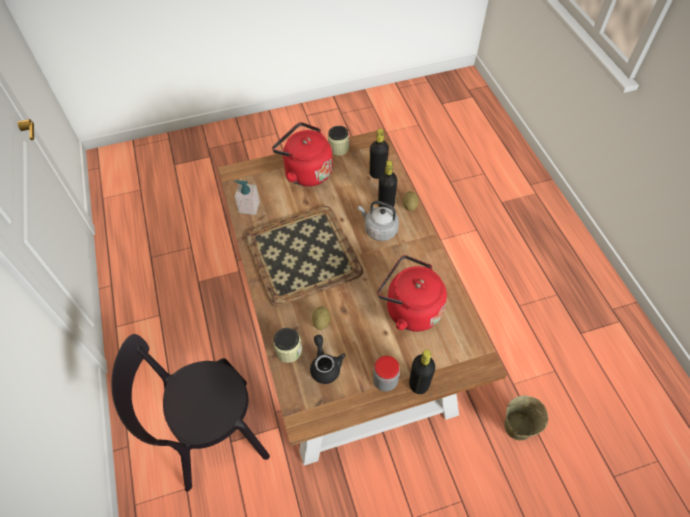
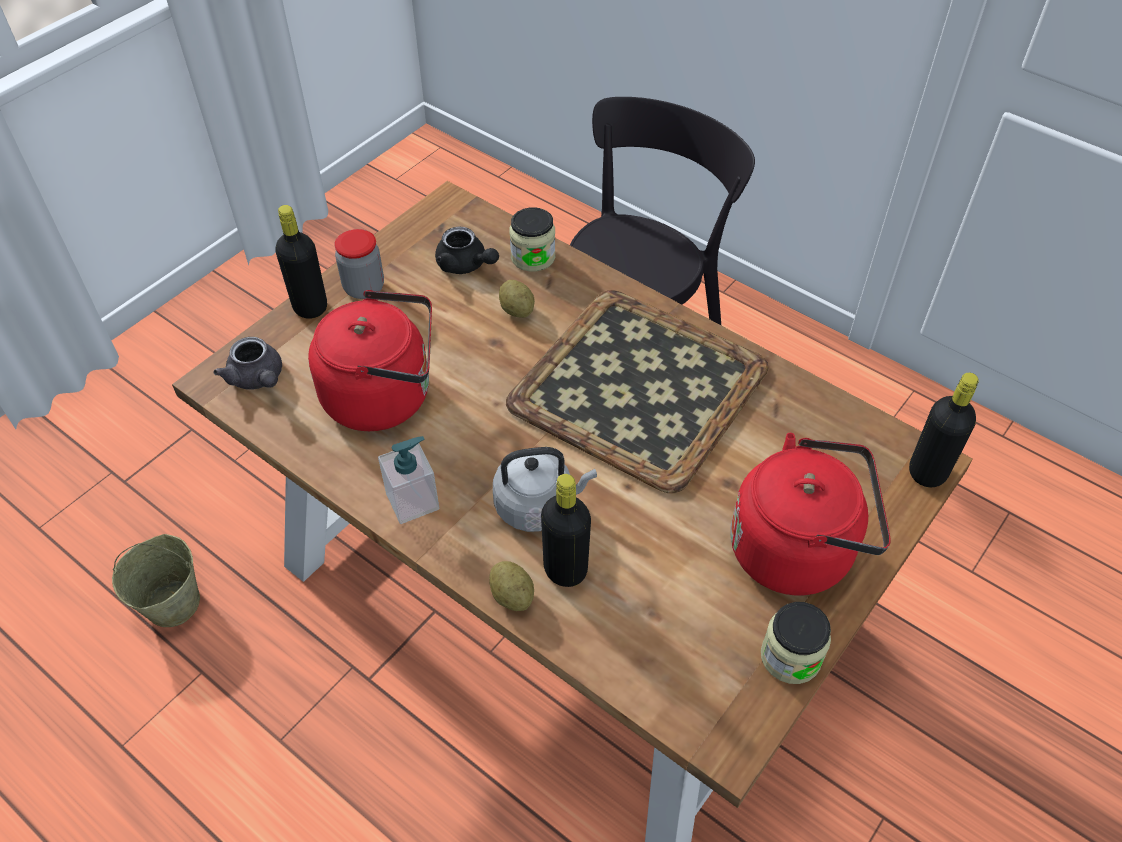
camera: 145 degrees right, 5 degrees down
(249, 207) = (818, 414): soap dispenser -> soap dispenser (413, 501)
(377, 173) = (643, 640): black bottle -> black bottle (927, 472)
(463, 352) = (258, 379): none -> grey teapot

